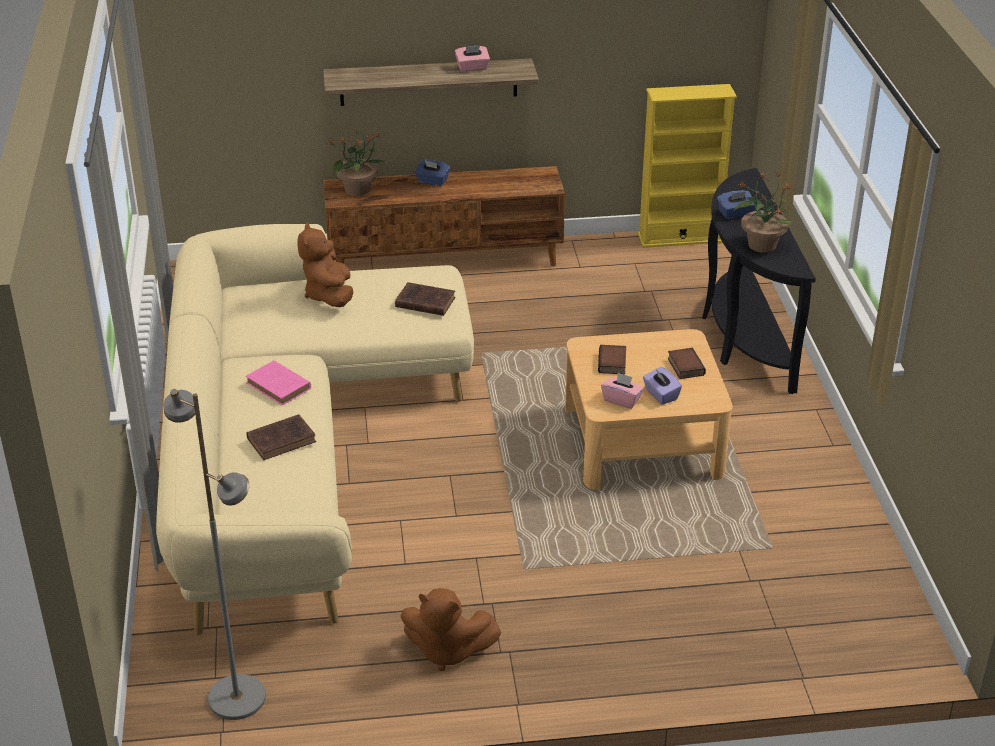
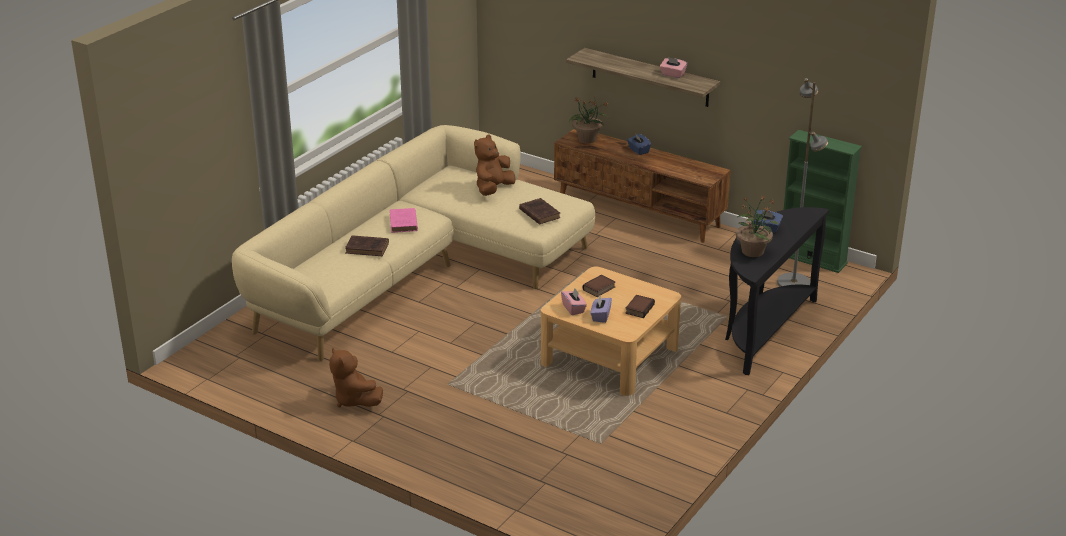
camera: 40 degrees right, 5 degrees down
(237, 697) = (233, 368): grey floor lamp -> grey floor lamp (794, 283)
(679, 238) = (812, 259): yellow bookcase -> green bookcase

